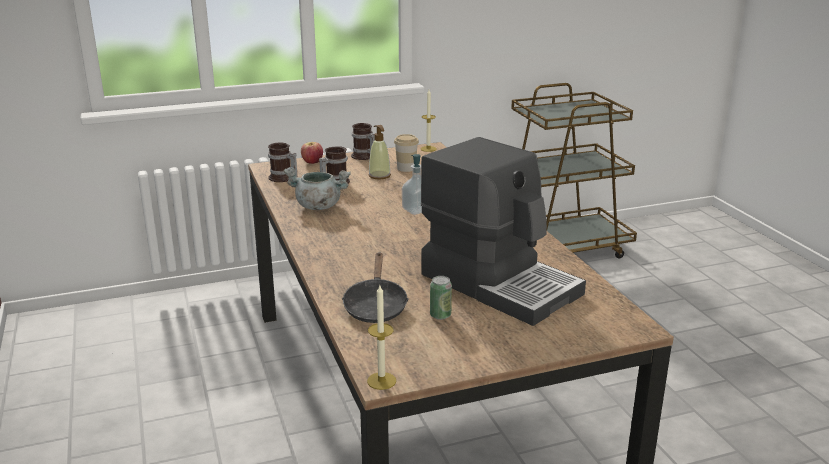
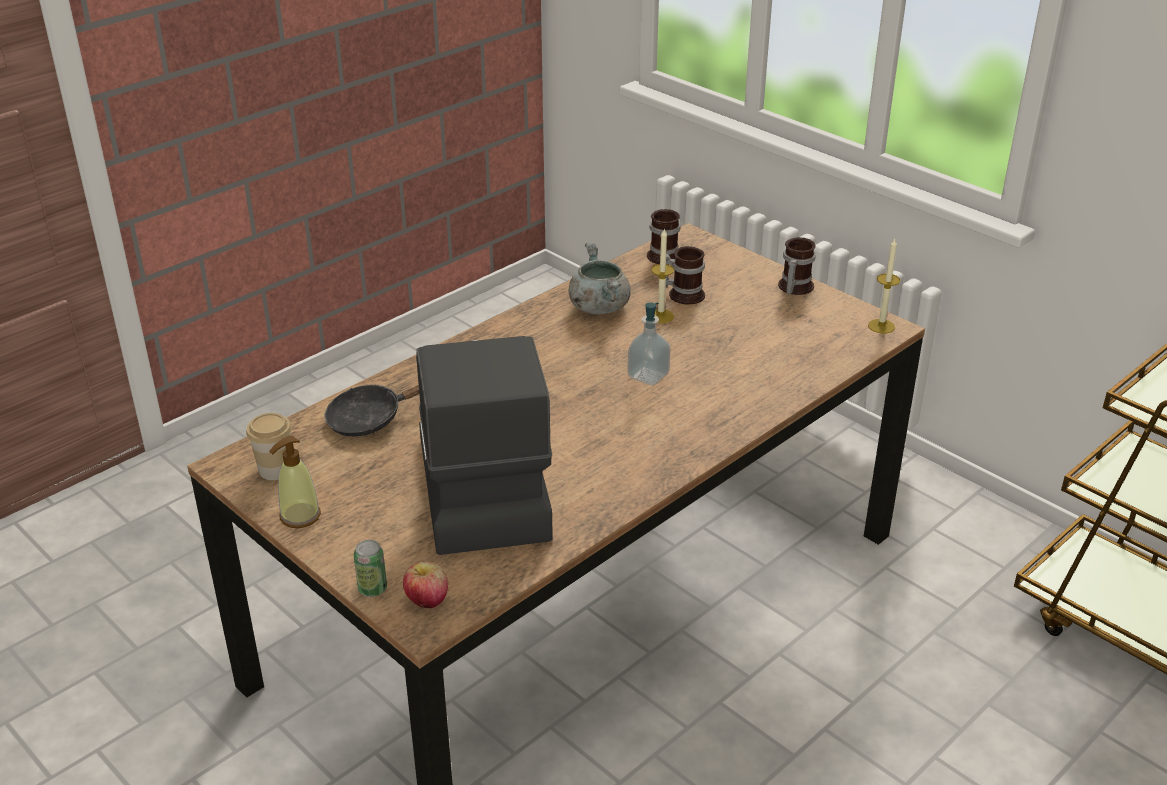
camera: 65 degrees right, 10 degrees up
(312, 162) = (733, 260): apple -> apple (427, 601)
(379, 176) = (737, 318): soap dispenser -> soap dispenser (300, 516)
(381, 381) = (224, 464): candle -> candle (660, 316)
(406, 168) = (785, 330): cup -> cup (275, 470)
(440, 315) = (374, 466): can -> can (372, 589)
(500, 283) = (480, 490): coffee machine -> coffee machine turned 150 degrees clockwise

